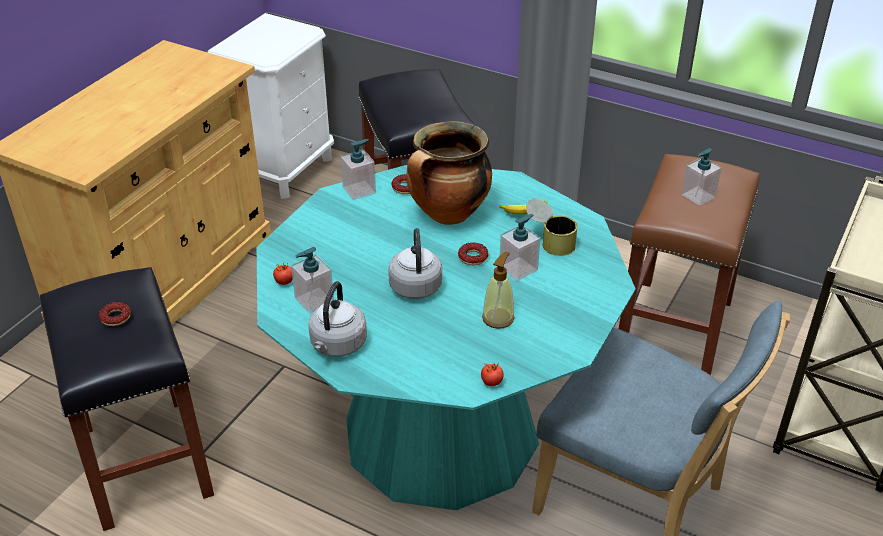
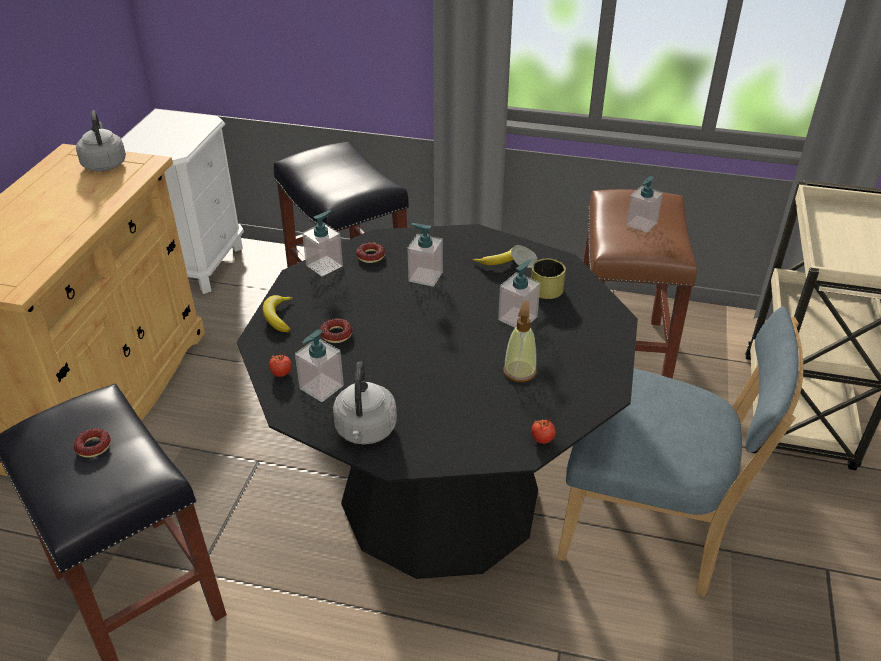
camera: 15 degrees left, 0 degrees up
(300, 231) = (278, 317): none -> banana
(415, 285) = (422, 352): grey kettle -> grey kettle (104, 163)
(441, 431) = (440, 496): turquoise dining table -> black dining table
(448, 215) = (425, 276): cooking pot -> soap dispenser
(473, 257) = (468, 314): donut -> donut (336, 334)

